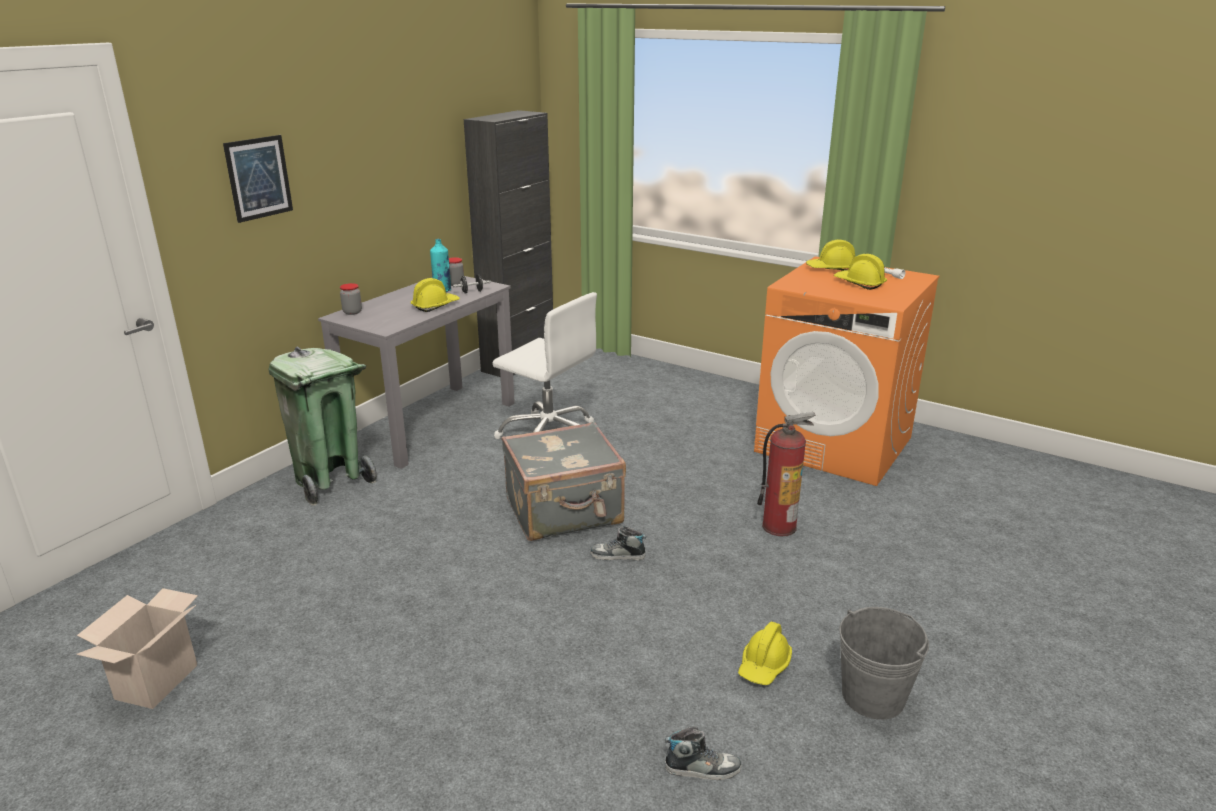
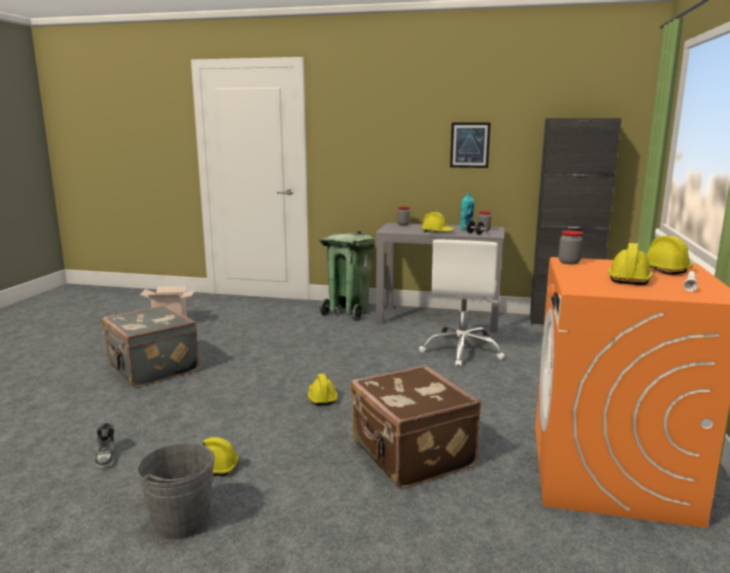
camera: 70 degrees right, 10 degrees down
(259, 178) = (368, 133): picture -> picture (470, 145)
(565, 512) = (364, 372): grey suitcase -> grey suitcase (152, 369)
(618, 555) = (321, 397): shoe -> yellow hard hat
(779, 526) = (410, 455): fire extinguisher -> brown suitcase
(795, 286) = (569, 262): none -> jar

